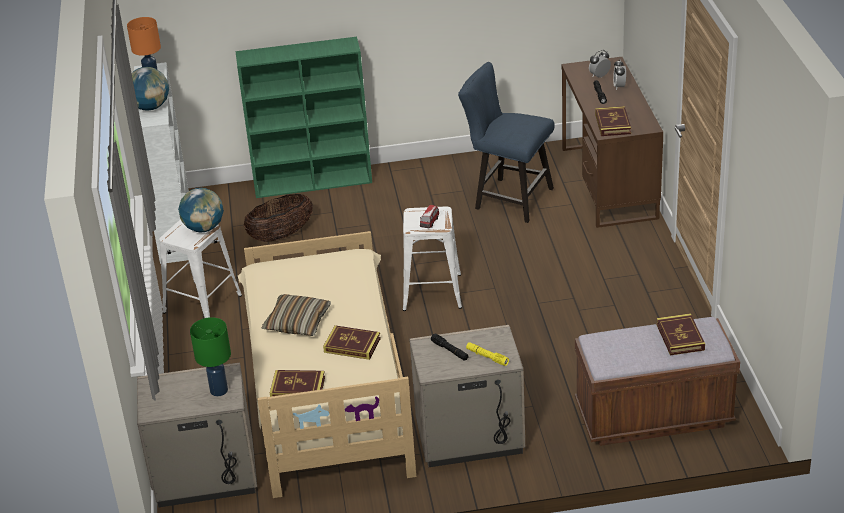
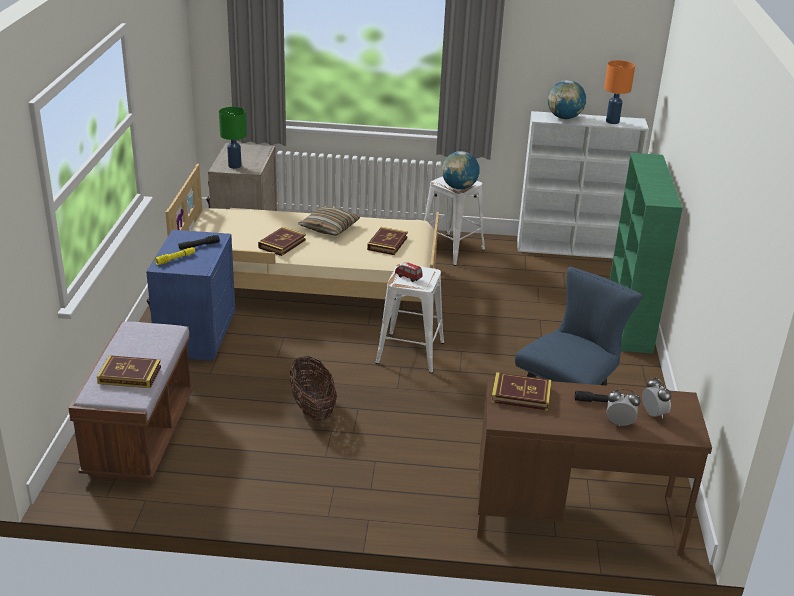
camera: 100 degrees right, 5 degrees down
(281, 235) = (539, 292): basket -> basket (313, 408)
(298, 388) = (248, 219): book -> book (387, 243)
(470, 439) = (195, 335): beige nightstand -> blue nightstand

